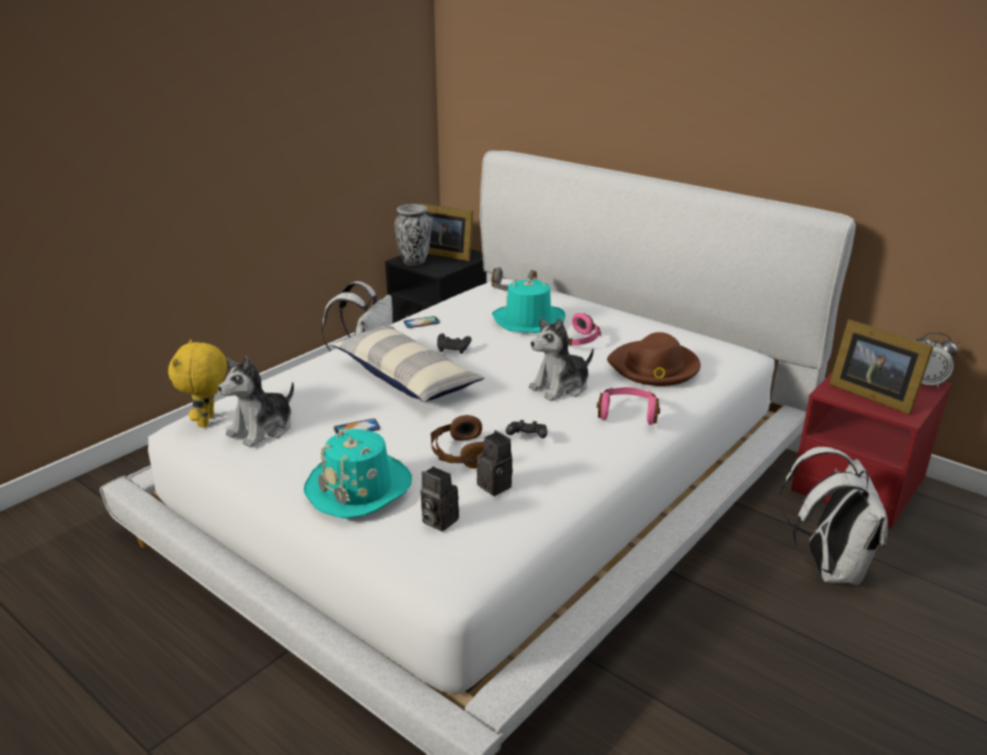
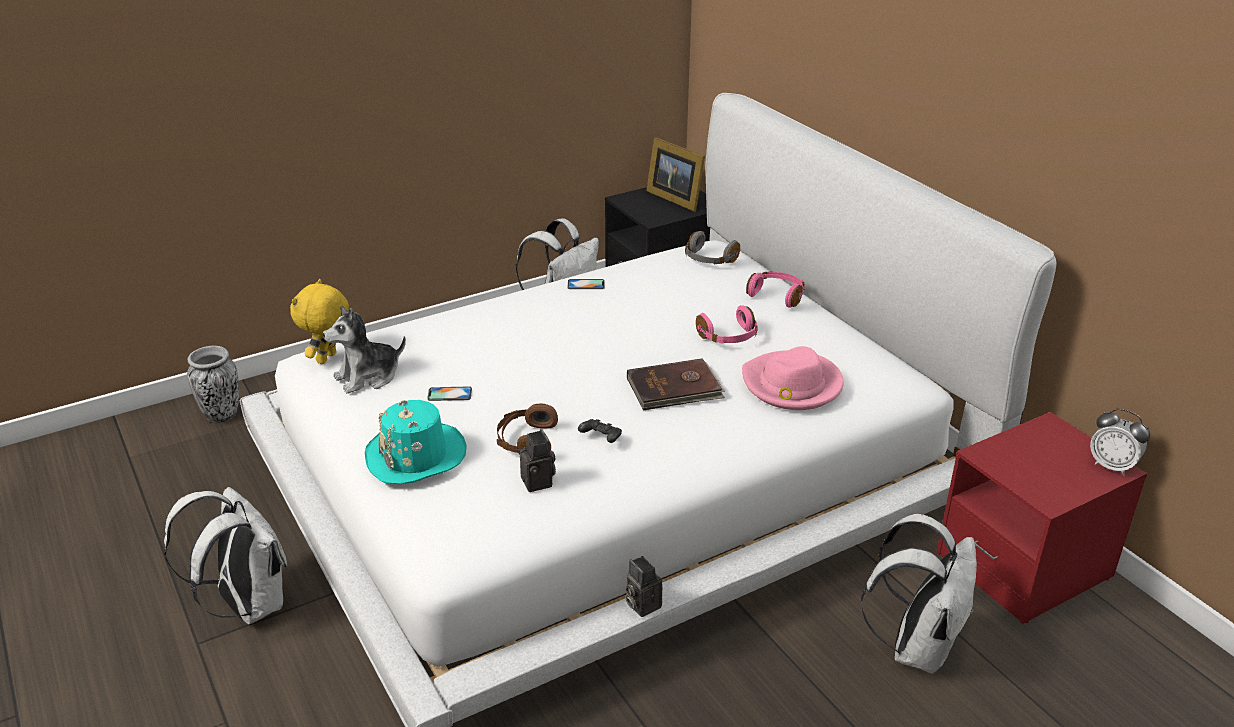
camera: 20 degrees right, 5 degrees up
(187, 694) = (247, 604): none -> white backpack
(406, 377) = (530, 347): pillow -> none
(414, 262) = (634, 203): vase -> vase (221, 415)
(437, 521) = (463, 504): camera -> camera (641, 604)
(453, 350) = (596, 324): black game controller -> none
(528, 320) = (697, 302): turquoise hat -> none
(561, 387) = (675, 389): plush toy -> brown book
(627, 413) = (722, 433): pink headphones -> pink headphones (777, 295)
(654, 367) = (792, 385): brown hat -> pink hat
(871, 394) = (1031, 466): picture frame -> none

